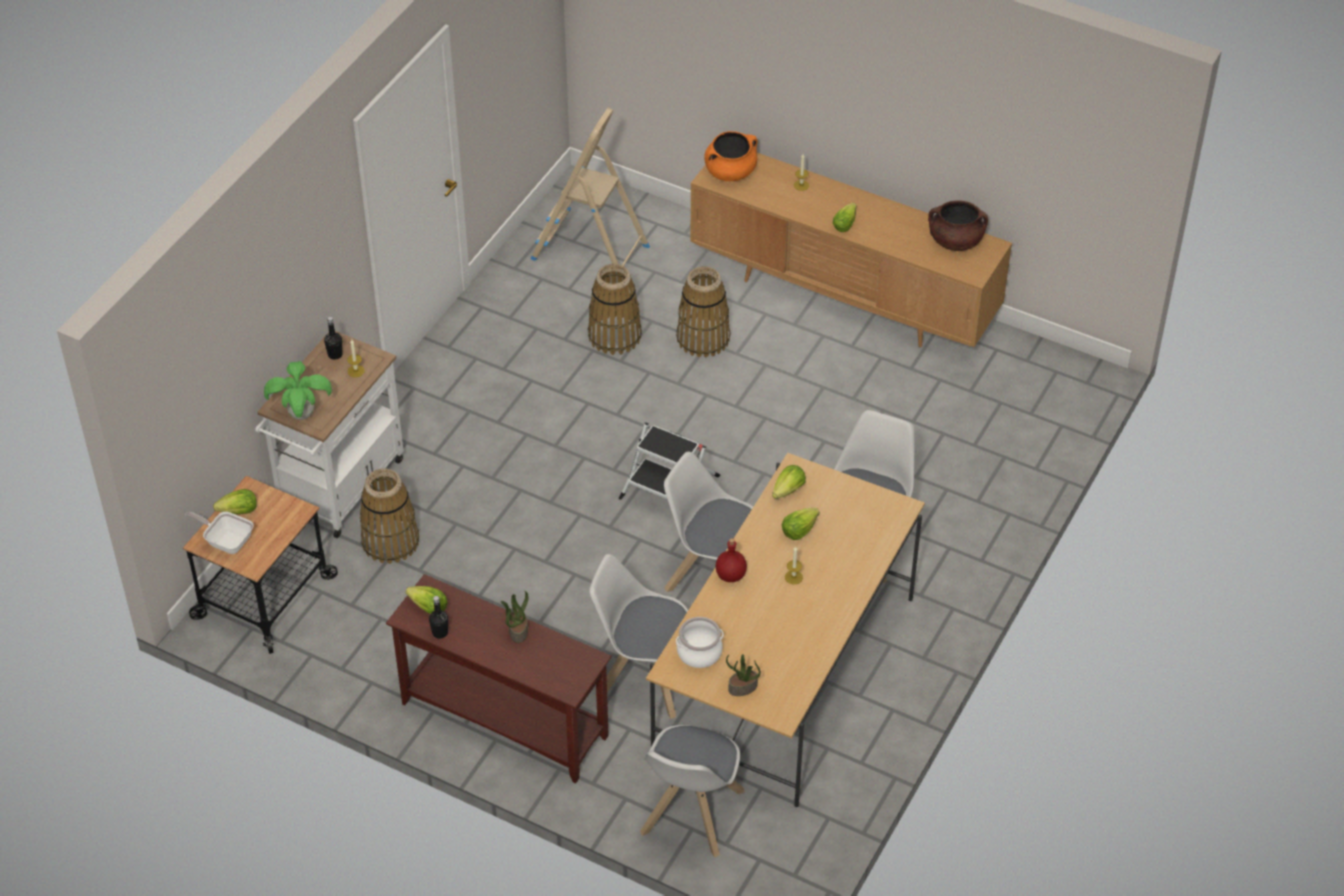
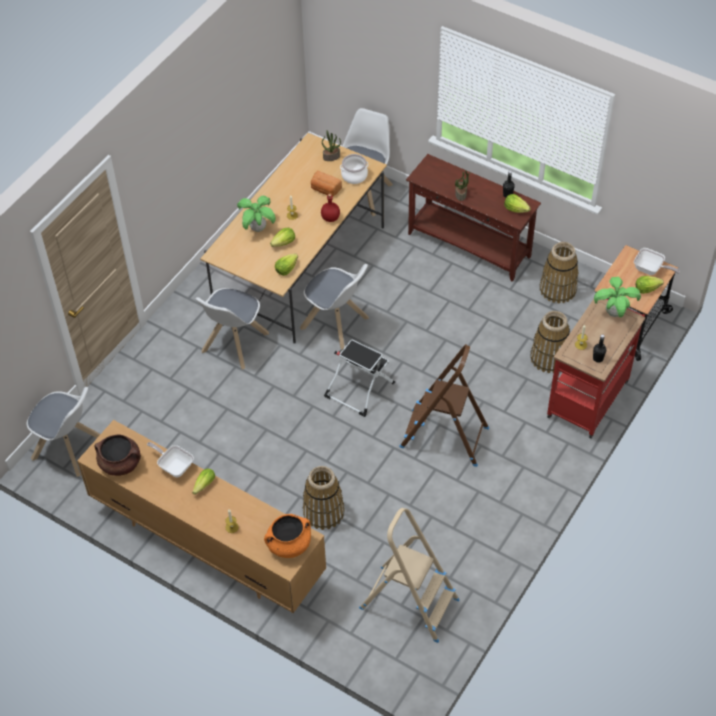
camera: 175 degrees left, 5 degrees up
(339, 489) = (589, 397): white cart -> red cart
(549, 430) = (443, 437): none -> brown step ladder
(615, 336) = (392, 517): basket -> basket (557, 289)
(644, 677) = (385, 265): chair -> chair (69, 449)
(745, 624) = (325, 190): none -> bread
(844, 553) = (258, 228): none -> potted plant
(887, 241) = (174, 466): none -> frying pan

